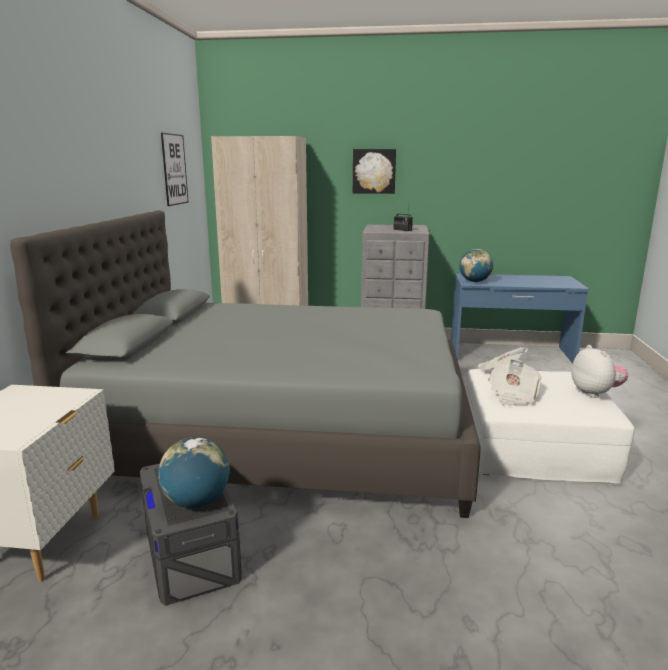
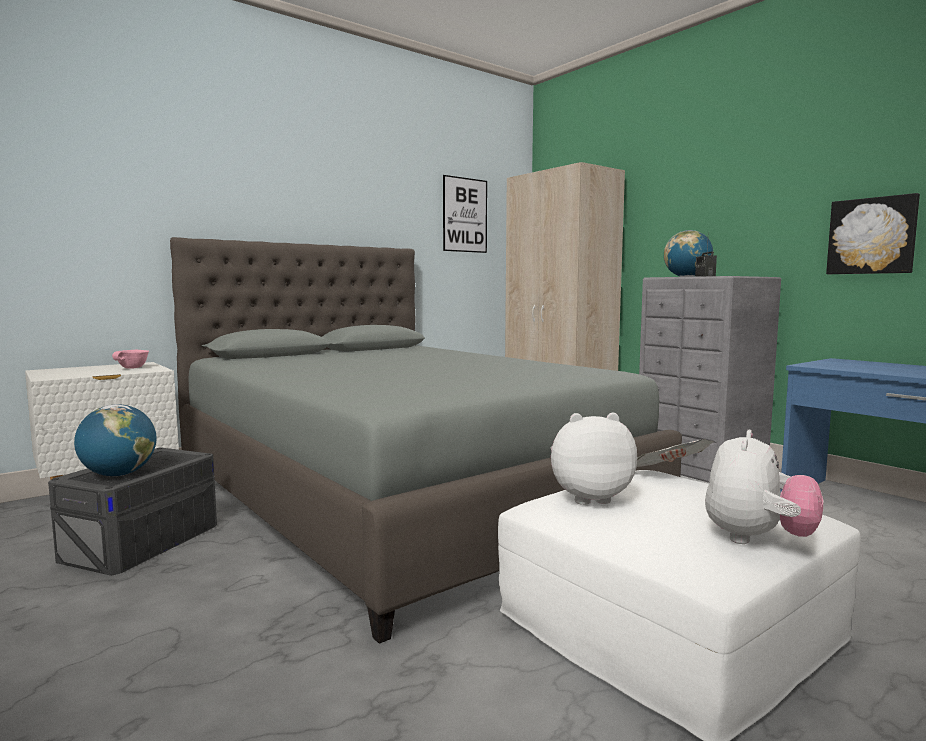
camera: 45 degrees right, 10 degrees down
(42, 399) = (132, 368): none -> pink bowl
(374, 171) = (708, 203): picture -> picture (872, 236)
(475, 281) = (829, 365): globe -> globe (687, 277)
(512, 396) = (588, 497): newspaper -> plush toy

